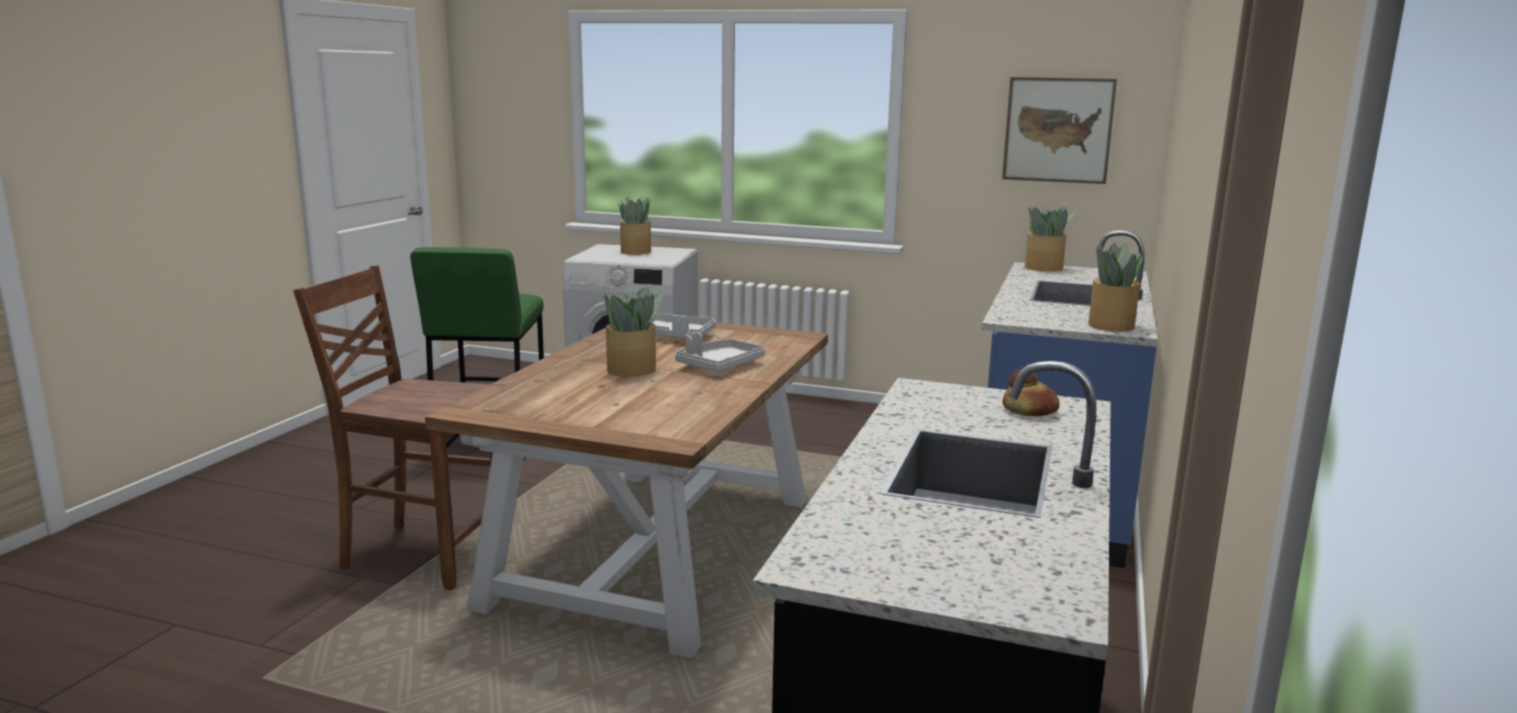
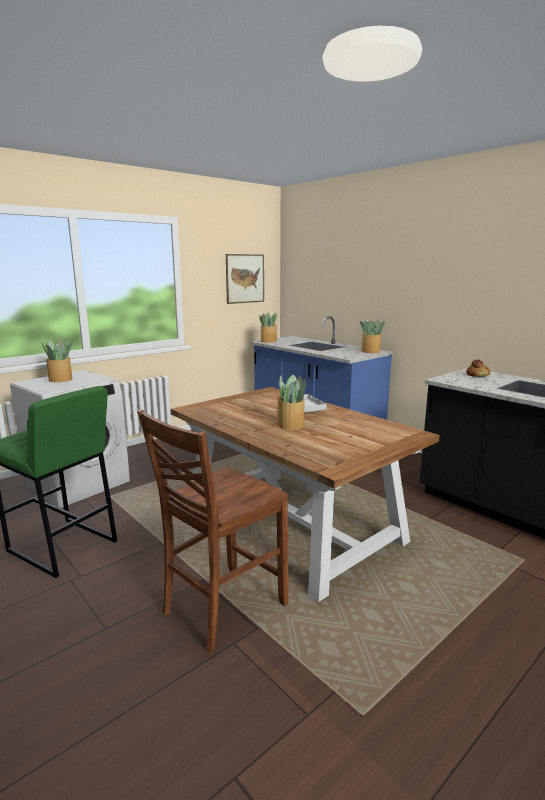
camera: 60 degrees left, 0 degrees up
(677, 336) = (236, 408): grey tray -> none

